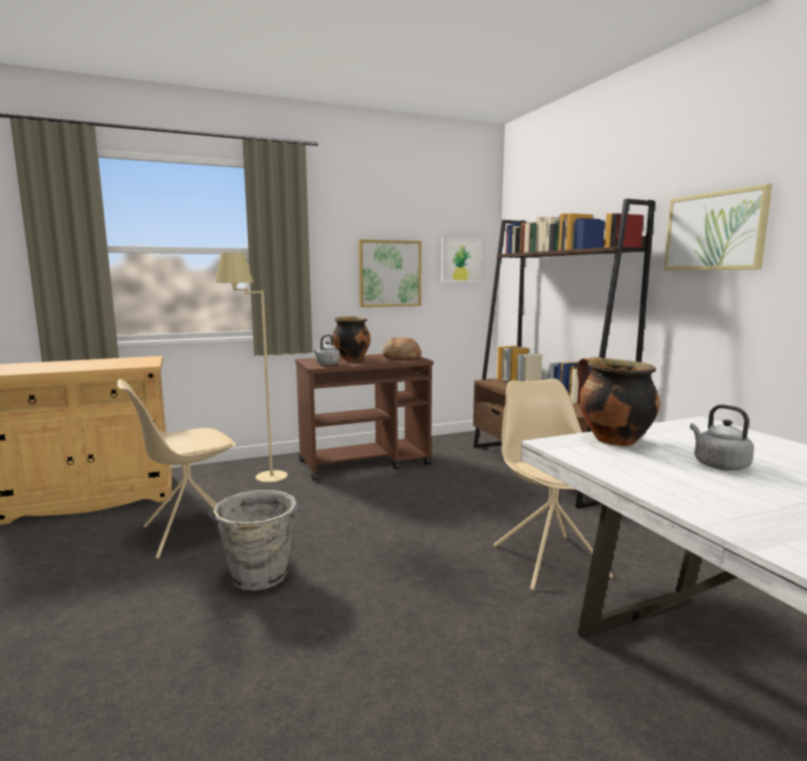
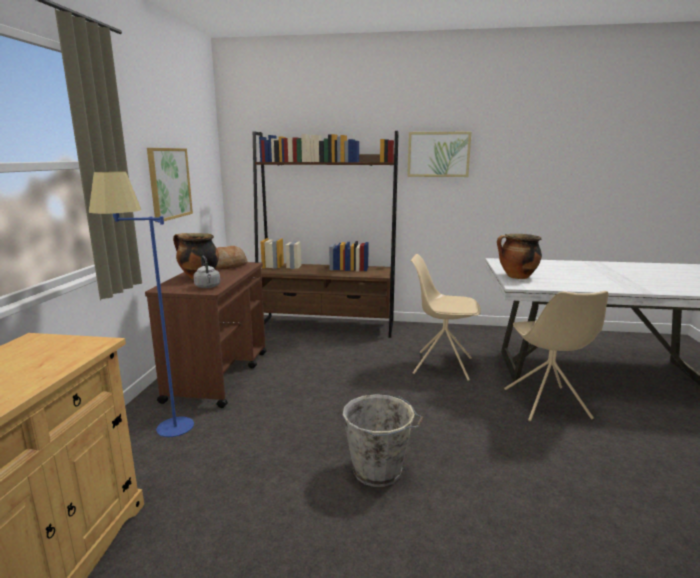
camera: 60 degrees left, 5 degrees up
(188, 532) = (251, 500): beige chair -> beige chair (546, 404)
(257, 476) = (161, 435): beige floor lamp -> blue floor lamp
(460, 260) = (204, 166): picture -> none
(718, 465) = (562, 274): grey kettle -> none

